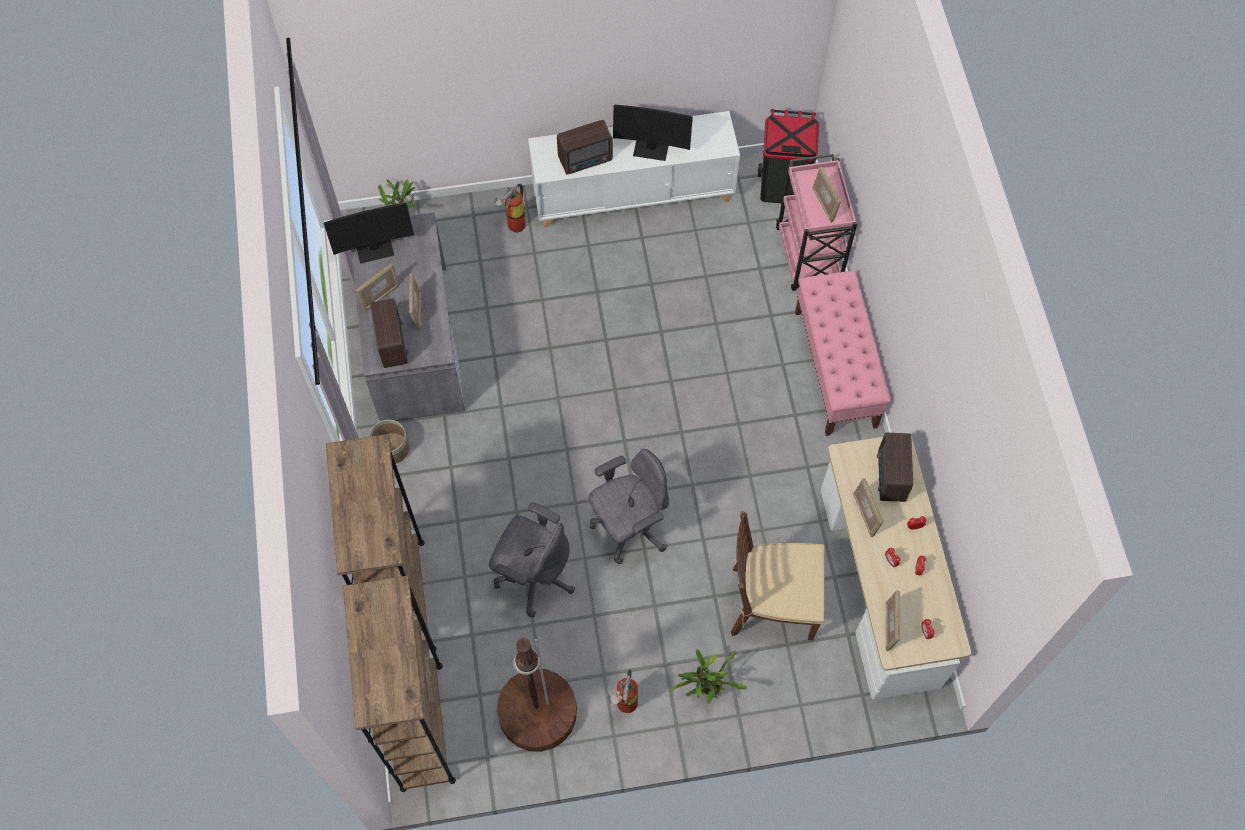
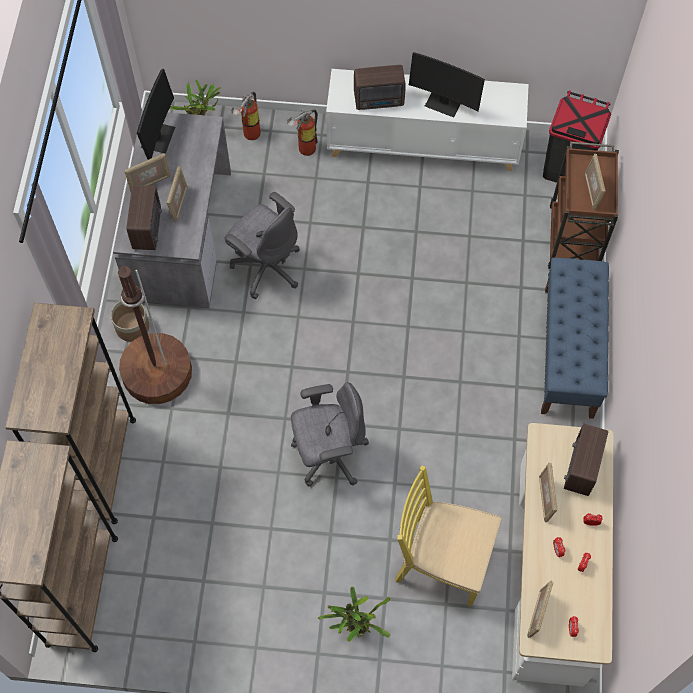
camera: 15 degrees right, 0 degrees up
(374, 248) = (158, 138): monitor -> monitor turned 75 degrees counterclockwise
(534, 576) = (227, 477): grey office chair -> grey office chair (266, 267)
(537, 713) = (191, 606): brown floor lamp -> brown floor lamp (157, 372)
(624, 705) = (274, 621): fire extinguisher -> fire extinguisher (249, 134)
(771, 603) = (442, 560): brown chair -> yellow chair
(808, 257) = (573, 241): pink cart -> brown cart
(835, 369) = (568, 352): pink bench -> blue bench

